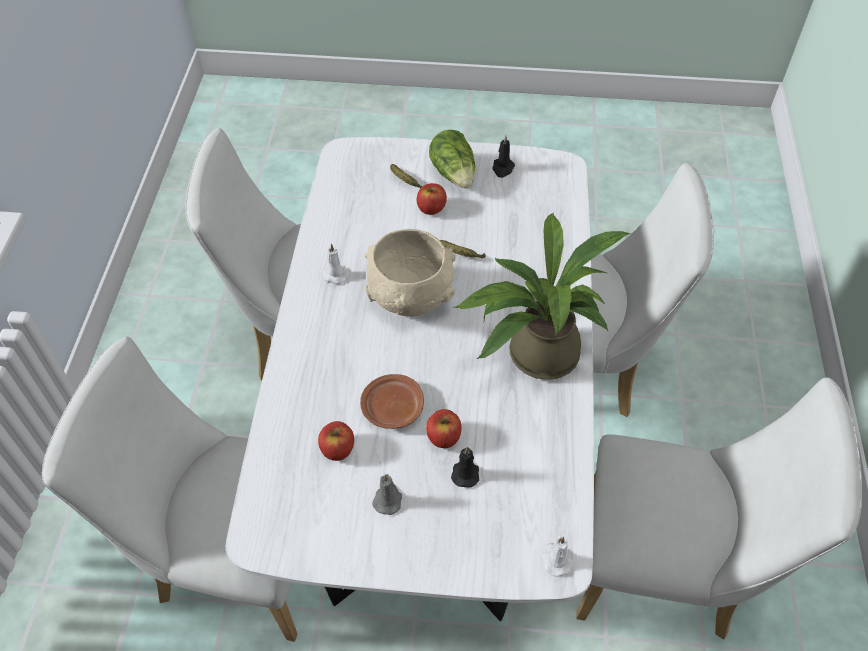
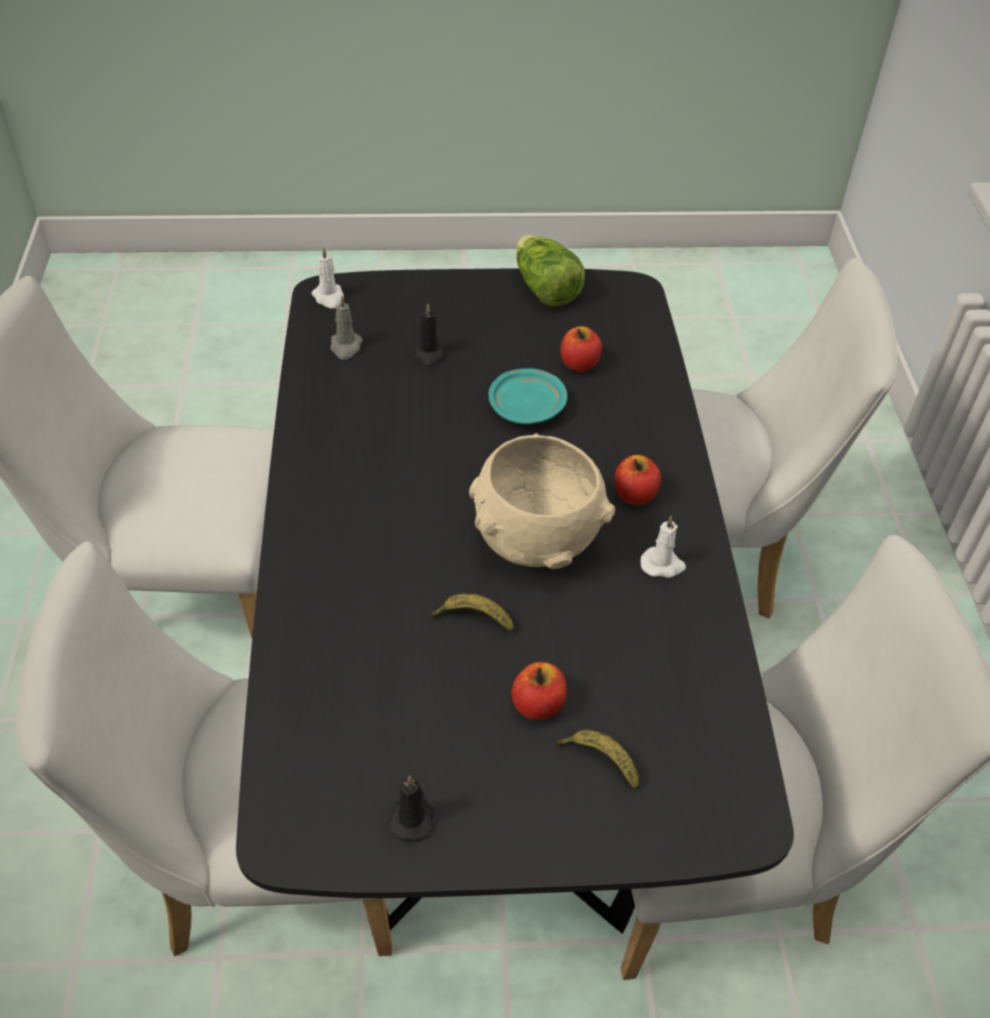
camera: 170 degrees right, 5 degrees down
(388, 499) = (509, 328): grey candle -> grey candle (346, 347)
(392, 408) = (527, 406): brown plate -> turquoise plate
(435, 450) = (485, 705): white dining table -> black dining table
(443, 437) = (459, 384): apple -> apple (635, 494)
(454, 173) = (508, 792): lettuce -> lettuce (544, 288)
(534, 353) = (350, 482): potted plant -> none

